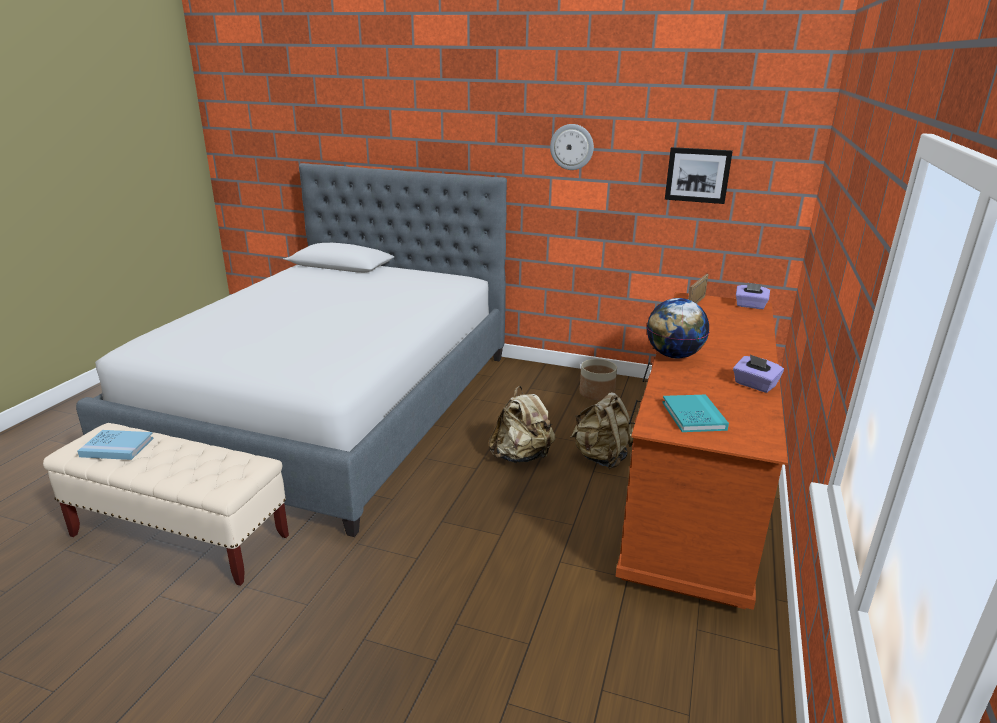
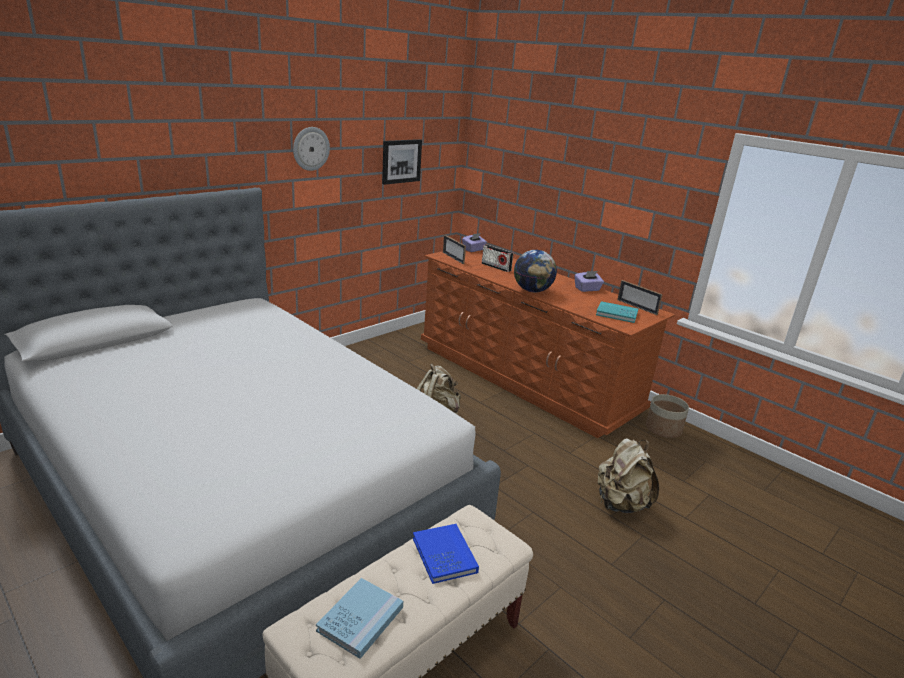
camera: 65 degrees left, 0 degrees up
(197, 462) = (444, 555): none -> blue book
(596, 393) = (378, 359): planter -> planter (664, 429)
(601, 457) = (466, 393): beige backpack -> beige backpack (620, 504)
(715, 325) = (496, 267): none -> radio
(754, 427) = (637, 307): none -> picture frame

